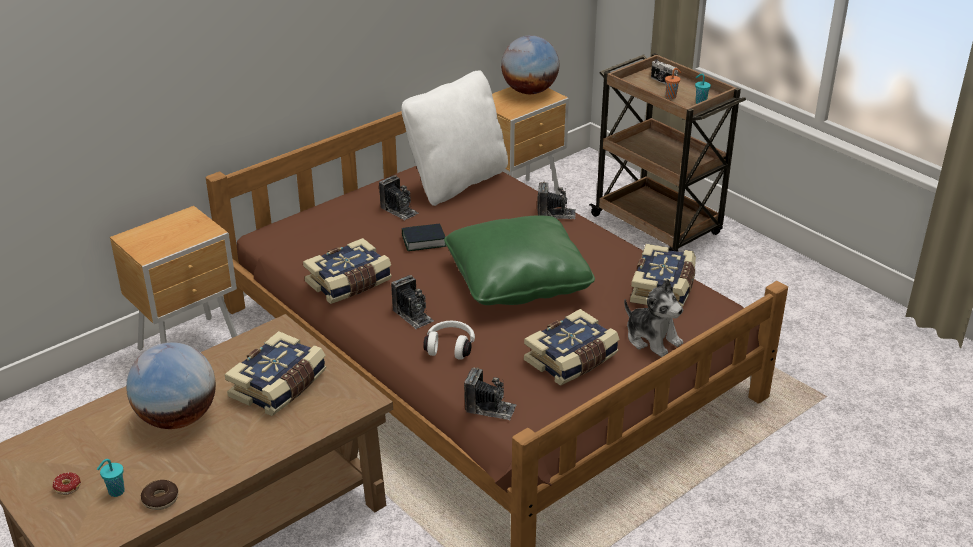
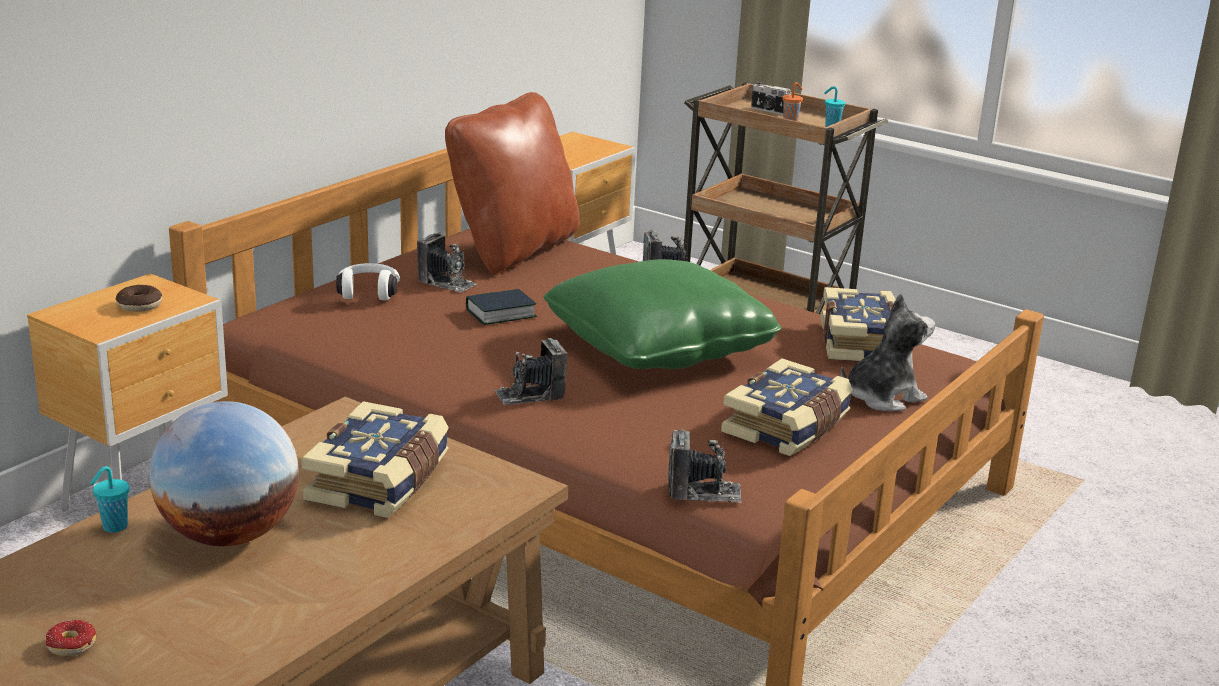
camera: 15 degrees left, 10 degrees down
(115, 492) = (162, 643): turquoise cup -> turquoise cup (113, 527)
(160, 499) = (248, 644): donut -> donut (139, 305)
(349, 283) = (415, 365): book -> none
(413, 315) = (530, 395): camera -> camera turned 120 degrees clockwise
(450, 347) = (605, 426): white headphones -> white headphones (368, 292)
(457, 182) = (514, 250): white pillow -> brown pillow
(529, 91) = (579, 142): globe -> none
(652, 339) = (882, 397): plush toy -> plush toy turned 60 degrees counterclockwise

